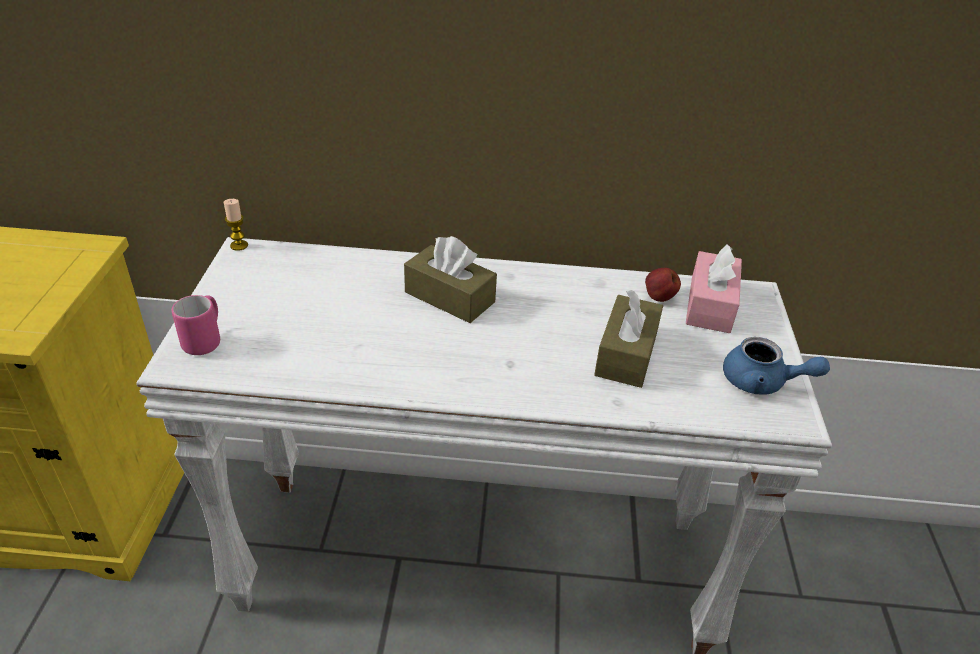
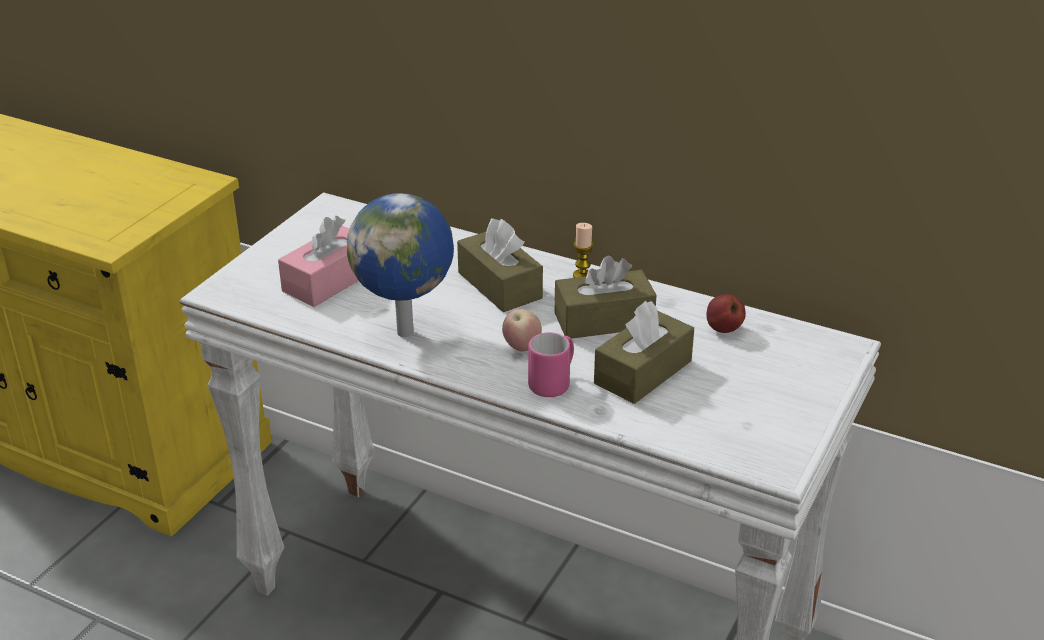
camera: 25 degrees right, 5 degrees down
(205, 340) = (253, 277): pink mug -> pink mug (553, 383)
(239, 245) = (328, 202): candle -> candle (582, 275)
(395, 363) = (407, 332): none -> globe
(509, 354) = (522, 347): none -> apple
(560, 311) = (603, 320): none -> brown tissue box
(710, 305) = (777, 347): pink tissue box -> pink tissue box (329, 281)
(762, 382) = (771, 429): blue teapot -> none

